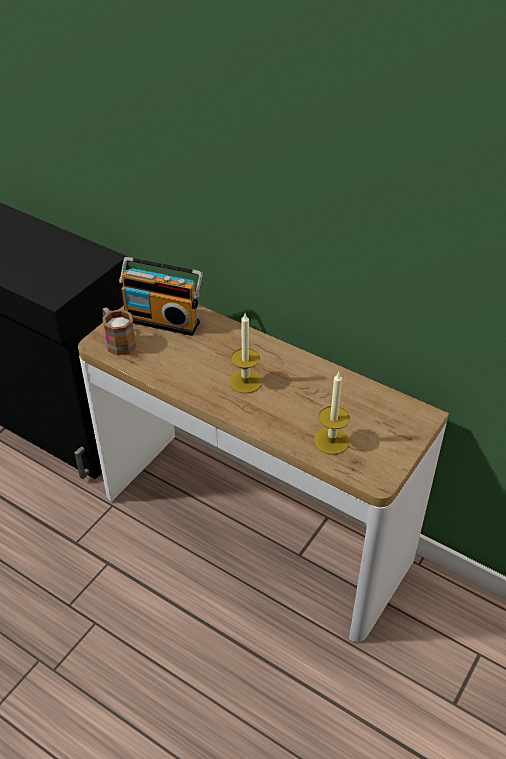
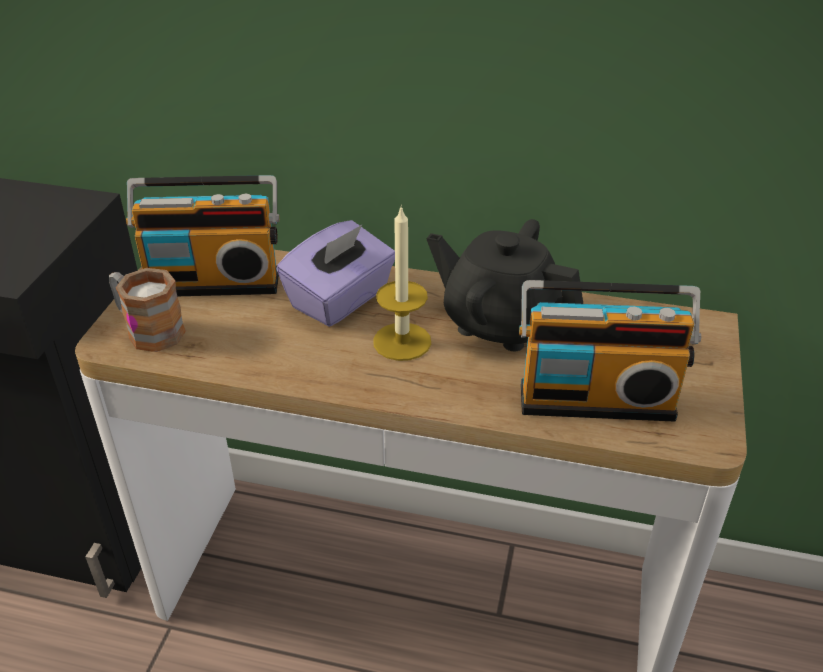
camera: 20 degrees left, 5 degrees down
(225, 348) = (341, 299): none -> purple tissue box
(305, 383) = (499, 322): none -> black teapot
(331, 441) = (596, 398): candle -> radio

